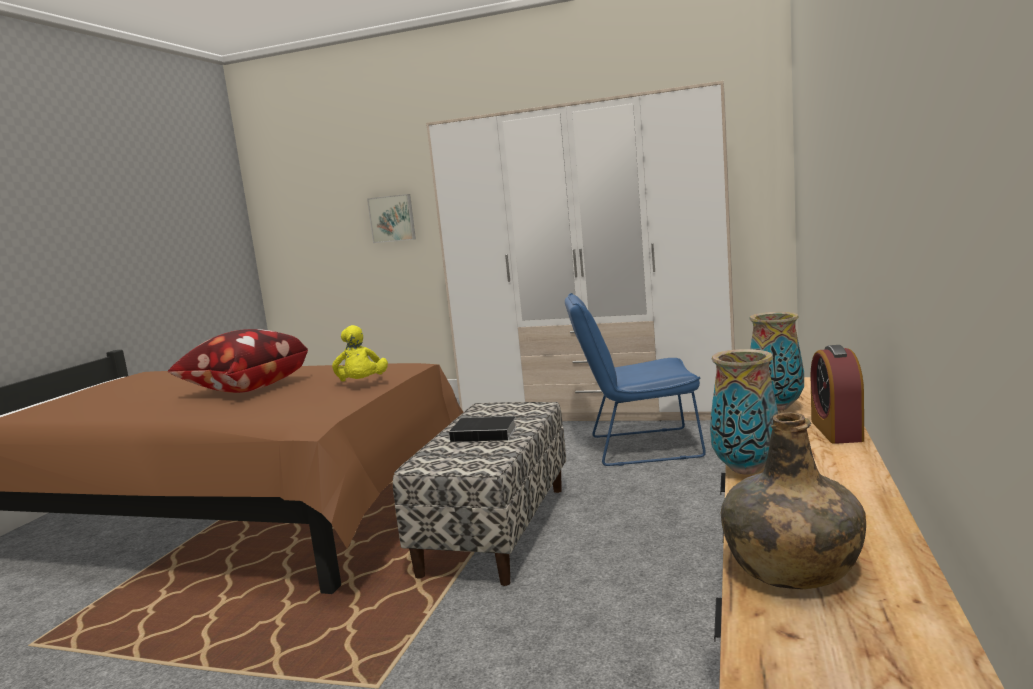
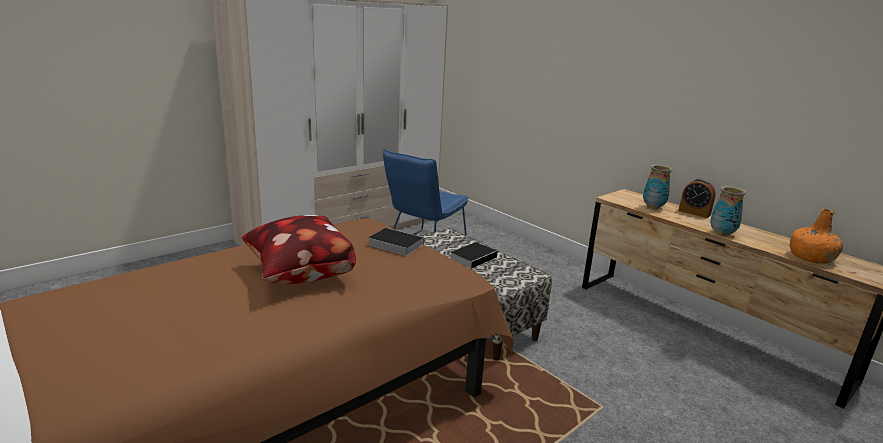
camera: 60 degrees left, 10 degrees up
(362, 384) = (394, 244): yellow plush toy -> book
(392, 218) = (124, 73): picture -> none
(790, 566) = (811, 258): green bottle -> orange bottle

